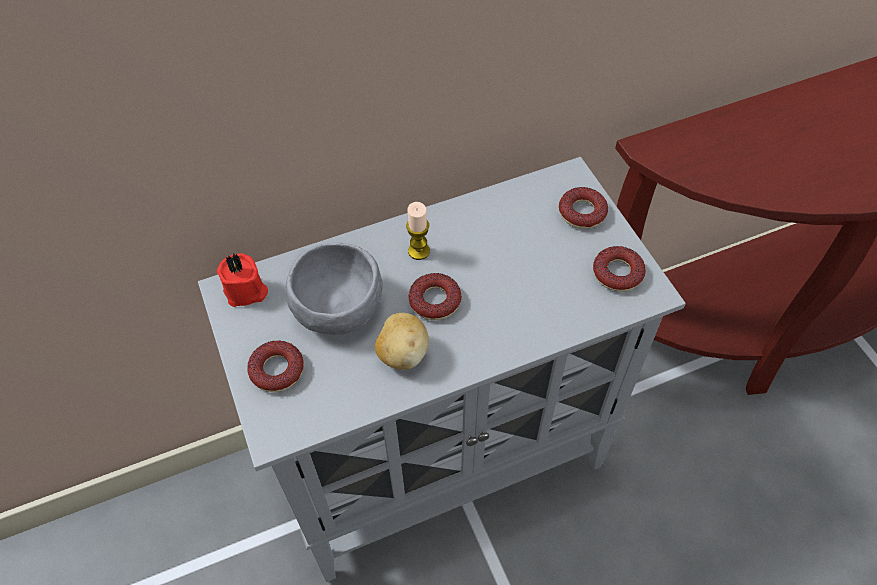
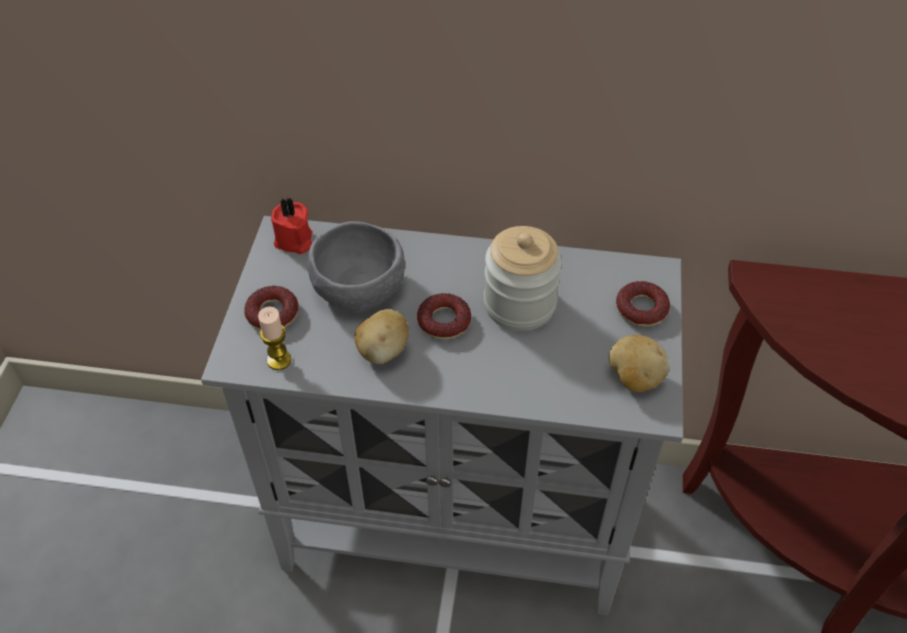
camera: 30 degrees right, 5 degrees down
(419, 251) = (462, 274): candle -> candle (279, 360)
(485, 255) = (519, 304): none -> jar
(617, 273) = (634, 378): donut -> potato

